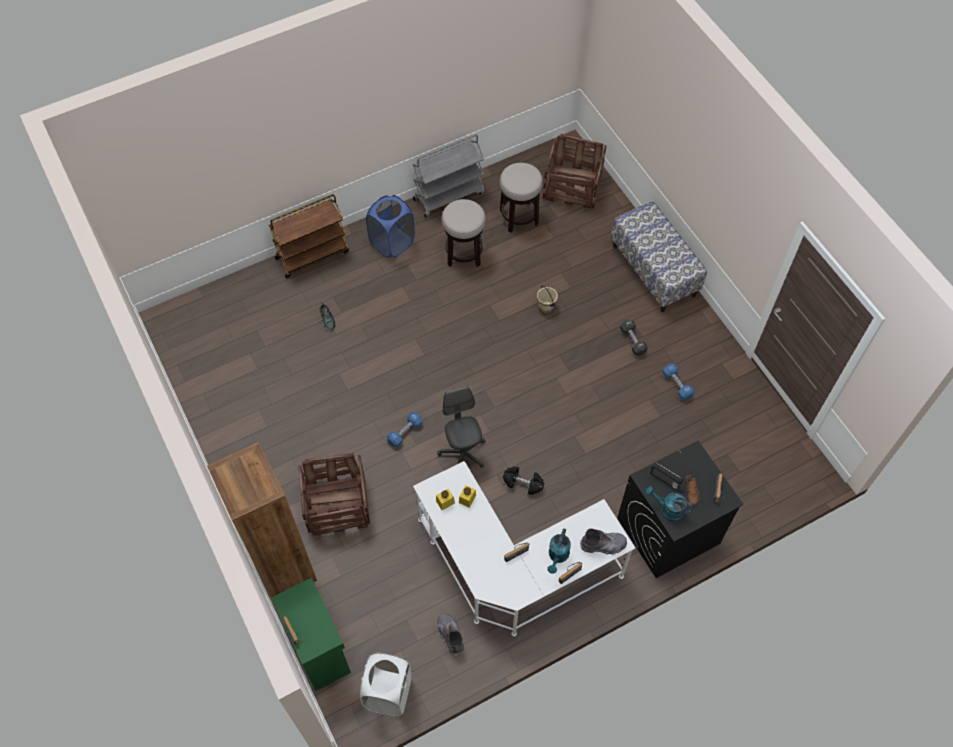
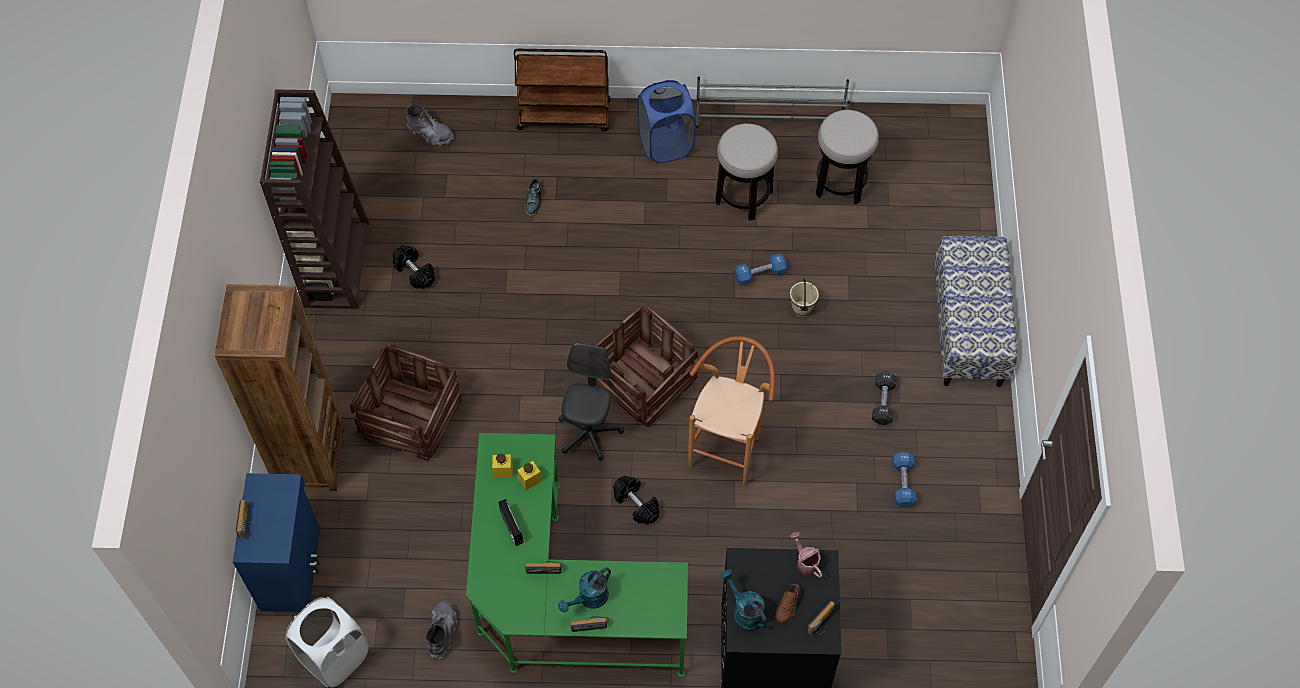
camera: 30 degrees right, 0 degrees up
(216, 426) = (335, 263): none -> brown bookcase
(276, 405) = (415, 272): none -> black dumbbell
(319, 649) = (292, 568): green cabinet -> blue cabinet
(405, 432) = (538, 375): blue dumbbell -> blue dumbbell (760, 274)
(449, 195) = (771, 117): grey cart -> grey shoe rack
(513, 570) = (559, 597): white desk -> green desk
(557, 416) = (728, 447): none -> brown stool
(571, 186) = (933, 174): crate -> crate (642, 381)
(603, 545) = (651, 615): grey boot -> grey boot (430, 133)
(665, 480) = (764, 575): radio -> radio (510, 527)
(683, 458) = (805, 561): none -> watering can

